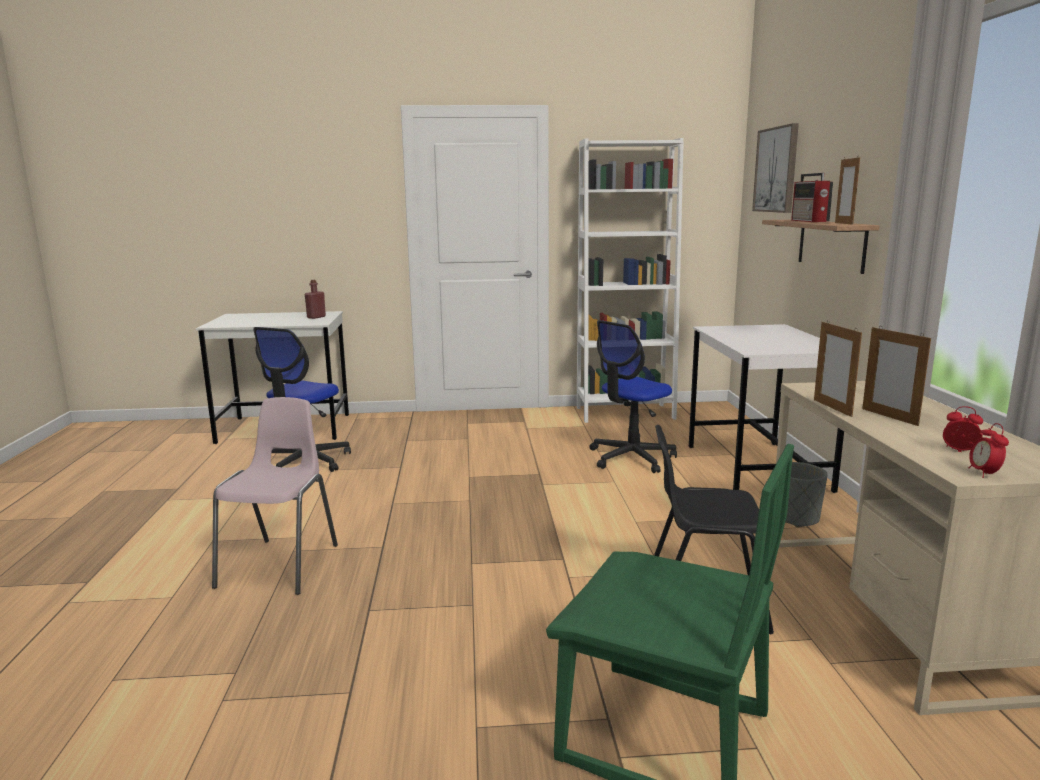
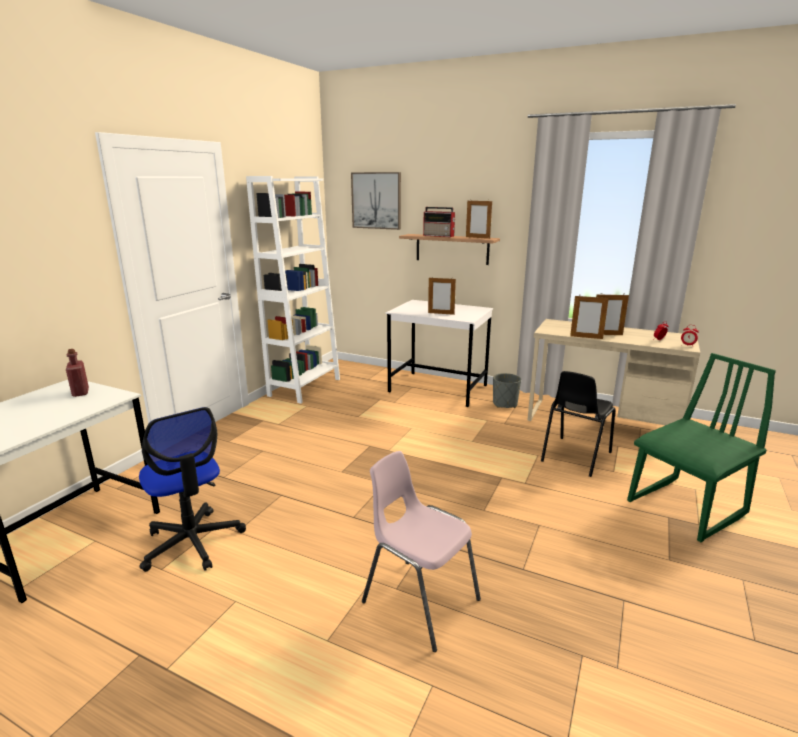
camera: 60 degrees left, 5 degrees up
(631, 458) = (382, 411): office chair -> none
(748, 340) = (441, 313): none -> picture frame

